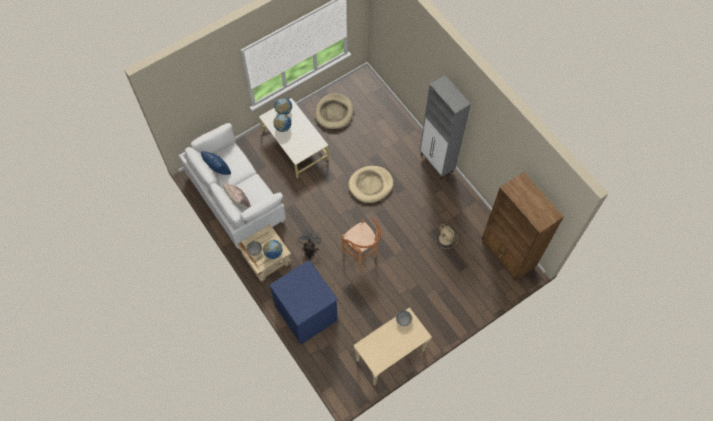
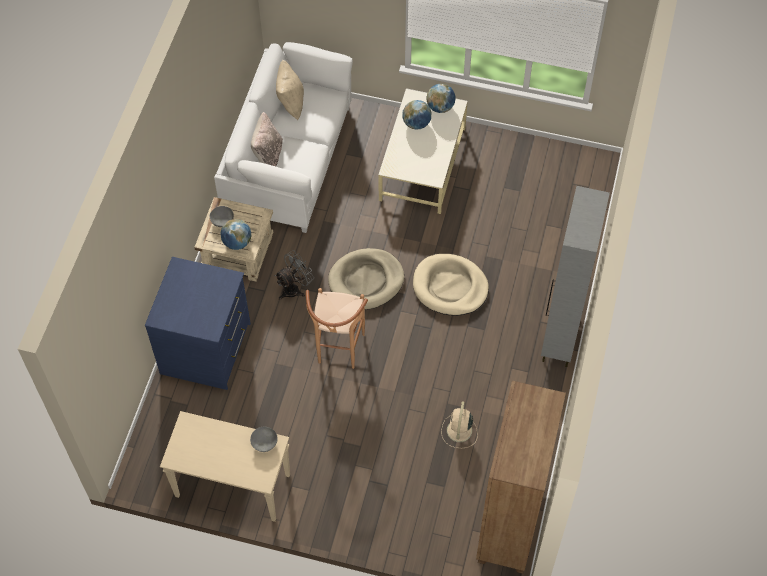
camera: 50 degrees right, 5 degrees down
(217, 169) = (291, 102): blue pillow -> beige pillow
(334, 112) = (512, 170): beige dog bed -> beige dog bed (366, 281)

